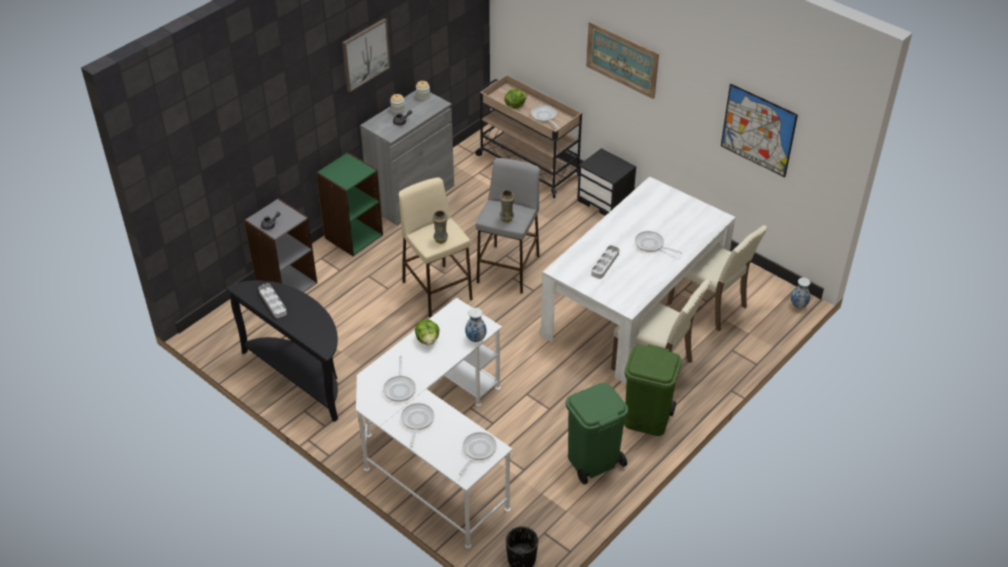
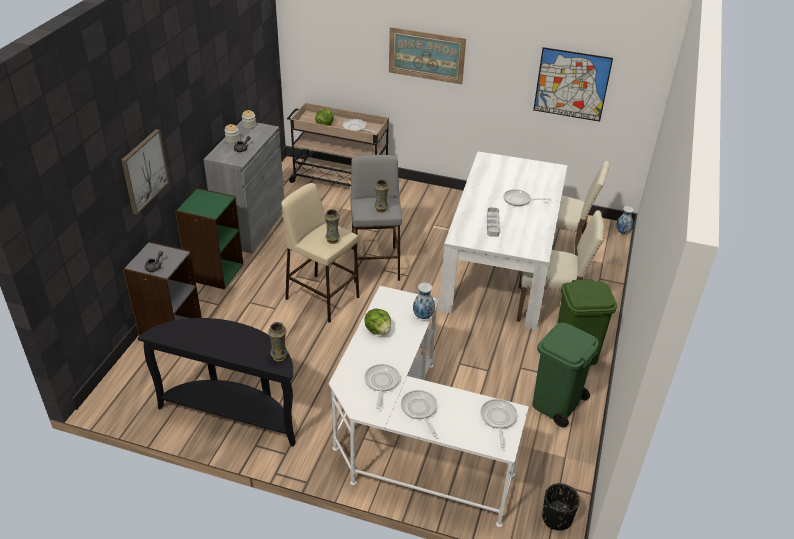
camera: 25 degrees left, 5 degrees down
(272, 302) = (198, 338): grey tray -> none
(328, 339) = (279, 357): none -> vase
(365, 54) = (200, 83): picture -> picture (144, 171)
(400, 388) = (381, 383): frying pan -> frying pan turned 150 degrees counterclockwise
(606, 201) = (421, 193): black nightstand -> none

